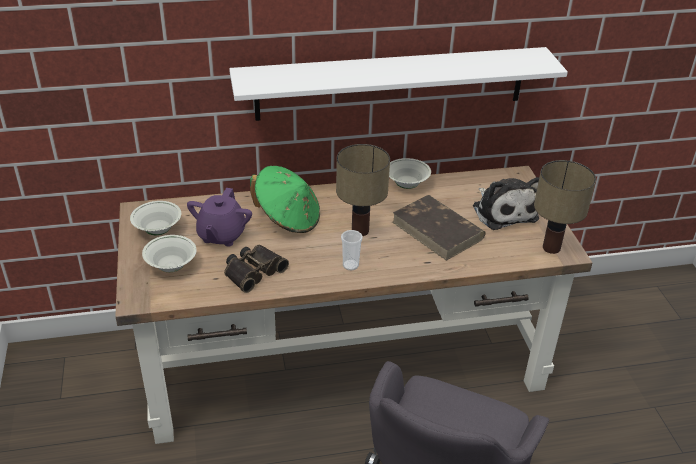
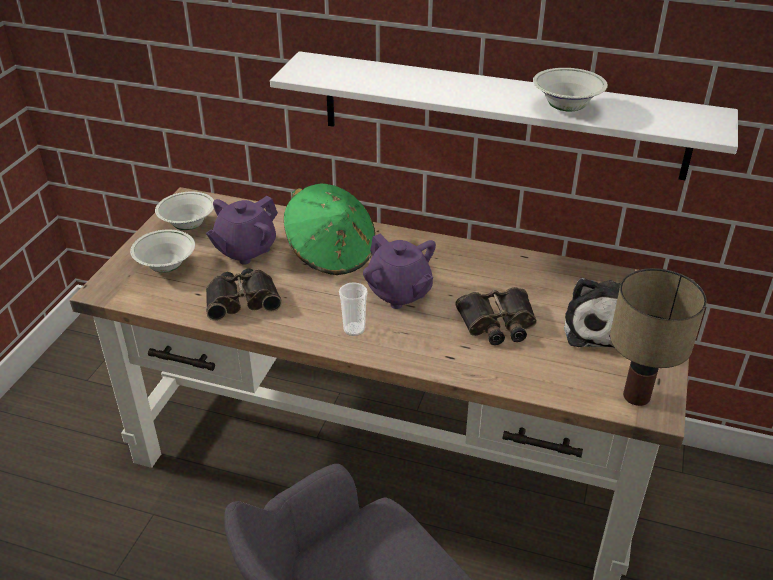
camera: 30 degrees right, 0 degrees up
(359, 231) = (399, 293): table lamp -> purple teapot
(407, 185) = (505, 257): white bowl -> white bowl (566, 108)
(438, 230) = (497, 323): brown book -> binoculars

